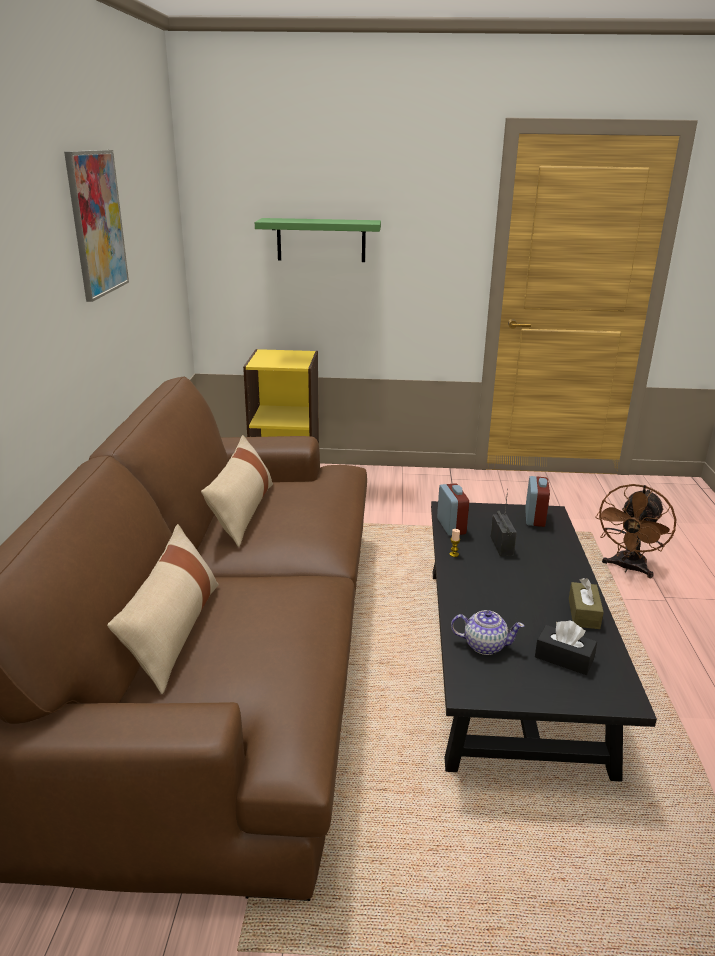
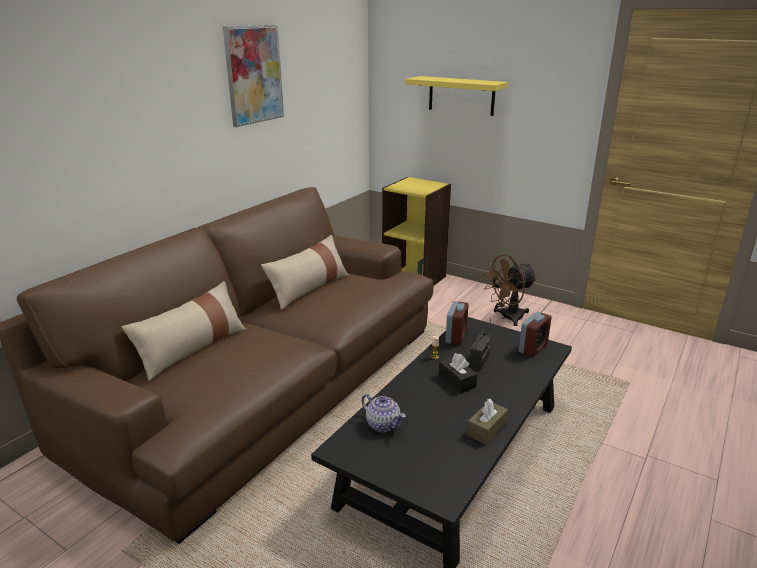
camera: 30 degrees right, 0 degrees up
(321, 240) = (461, 95): green shelf -> yellow shelf
(564, 658) = (431, 454): black tissue box -> black tissue box (457, 381)
(627, 568) = (635, 421): brown fan -> brown fan (507, 317)

